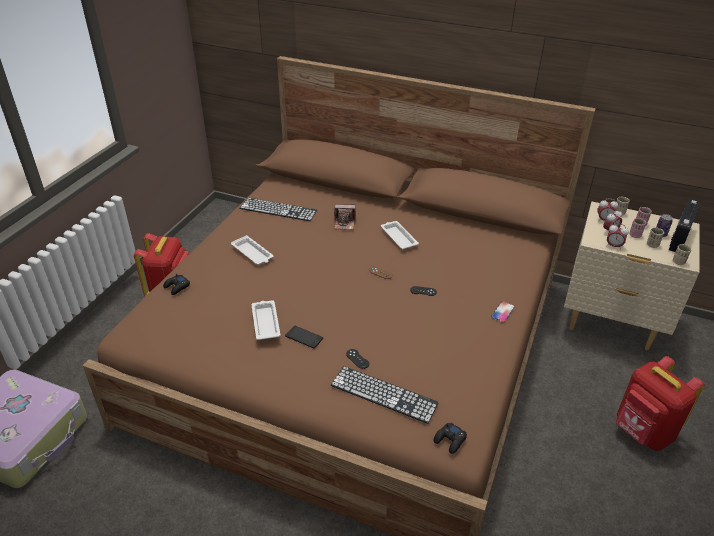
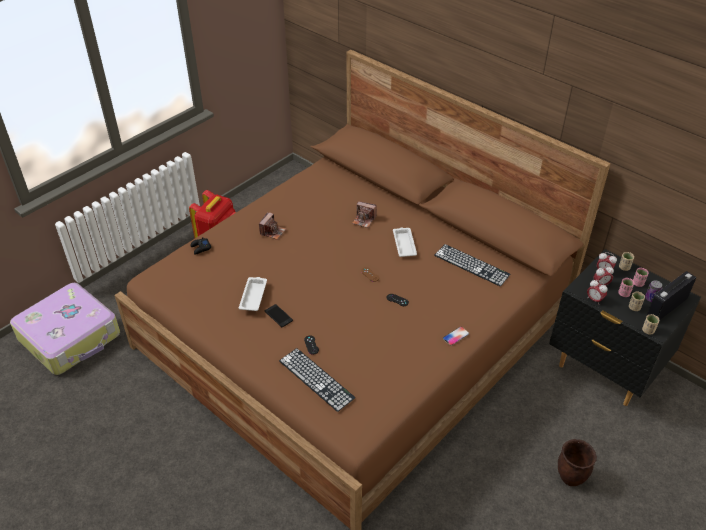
camera: 20 degrees right, 5 degrees up
(253, 253) = (272, 232): white tray -> camera
(278, 209) = (313, 194): keyboard -> keyboard (471, 265)
(450, 440) = (348, 429): black game controller -> none
(611, 323) = (604, 370): beige nightstand -> black nightstand
(642, 432) = (571, 477): red backpack -> brown planter

